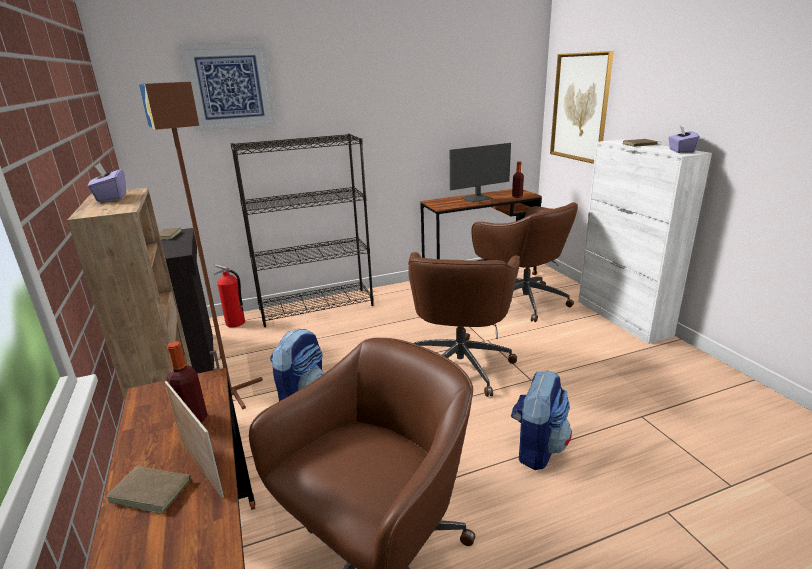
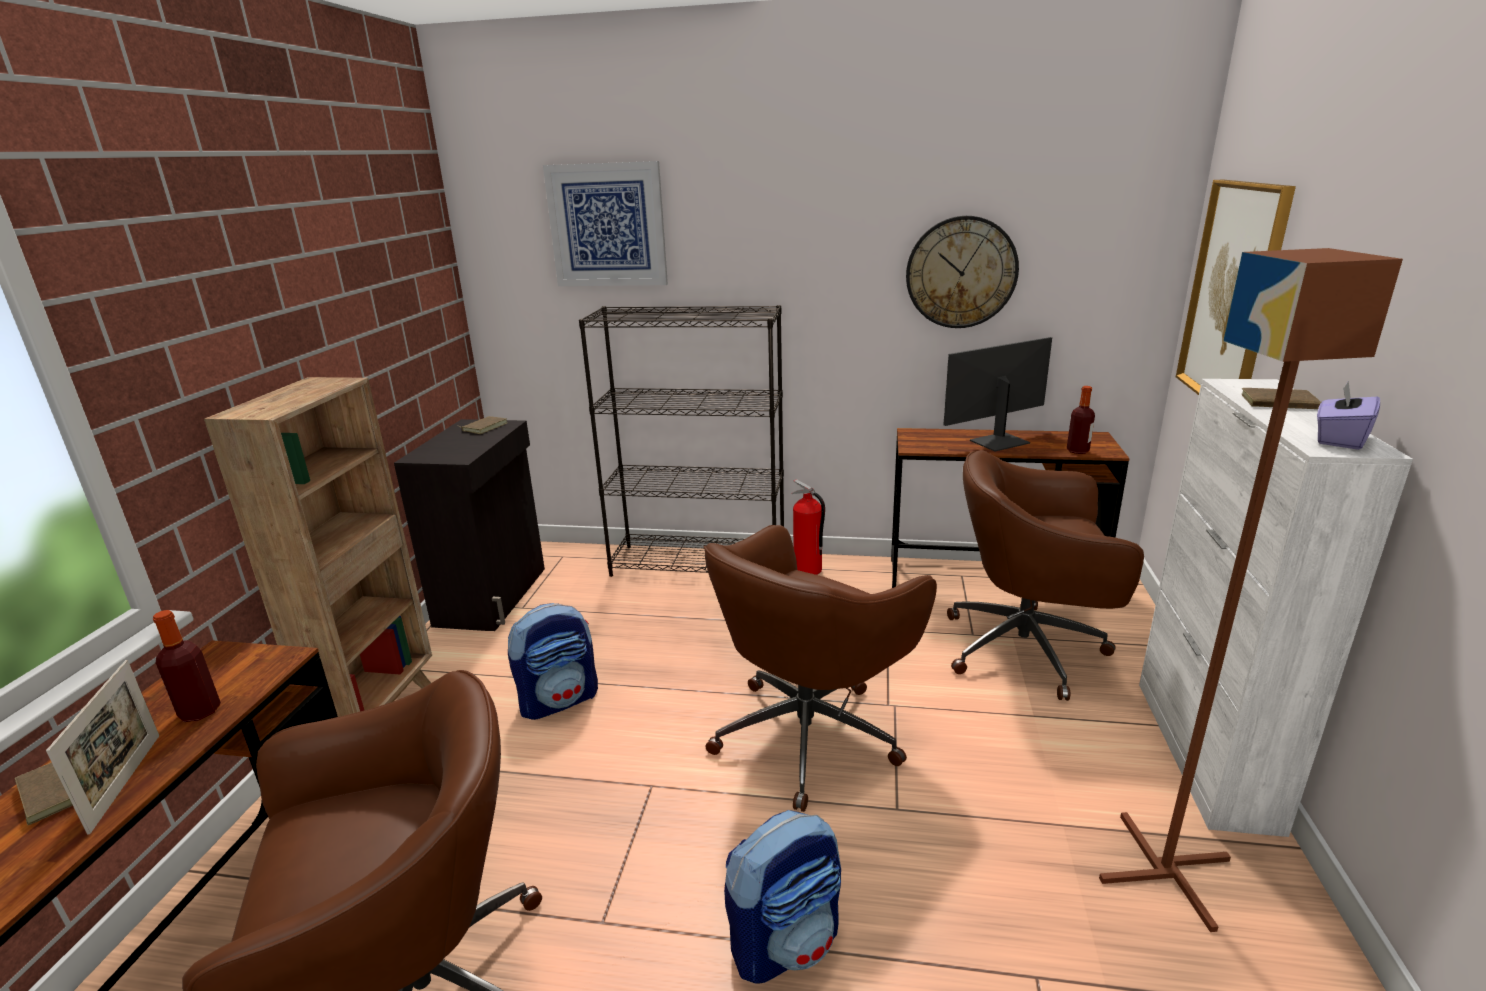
camera: 30 degrees right, 0 degrees up
(111, 197) = (304, 389): purple tissue box -> none
(231, 393) = (489, 663): brown floor lamp -> brown floor lamp (1166, 871)
(235, 323) = (583, 560): fire extinguisher -> fire extinguisher (807, 570)
(445, 108) = (961, 272): none -> wall clock
(477, 198) = (998, 441): monitor -> monitor turned 150 degrees clockwise
(522, 300) = (1028, 649): brown office chair -> brown office chair turned 105 degrees clockwise

